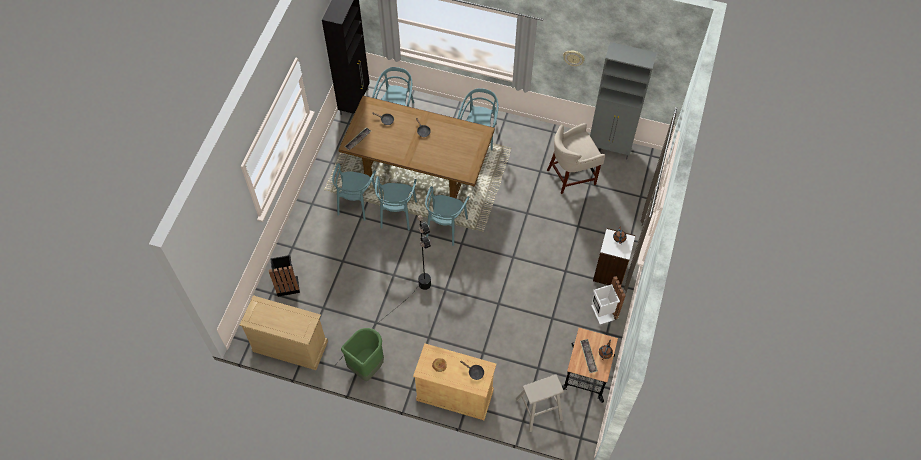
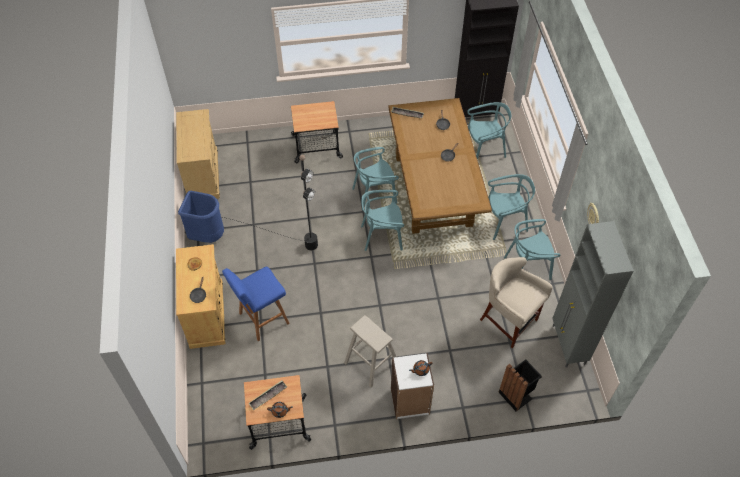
camera: 65 degrees right, 5 degrees down
(287, 285) = (260, 149): black trash can -> black trash can (516, 394)
(314, 237) = (316, 146): none -> cart
(356, 203) = (368, 160): turquoise chair -> turquoise chair (527, 266)
(367, 366) = (207, 235): green trash can -> blue trash can
(482, 351) = (262, 319): none -> blue stool
(539, 409) = (220, 392): beige stool -> beige stool (371, 362)
(603, 312) = (358, 412): white trash can -> none

